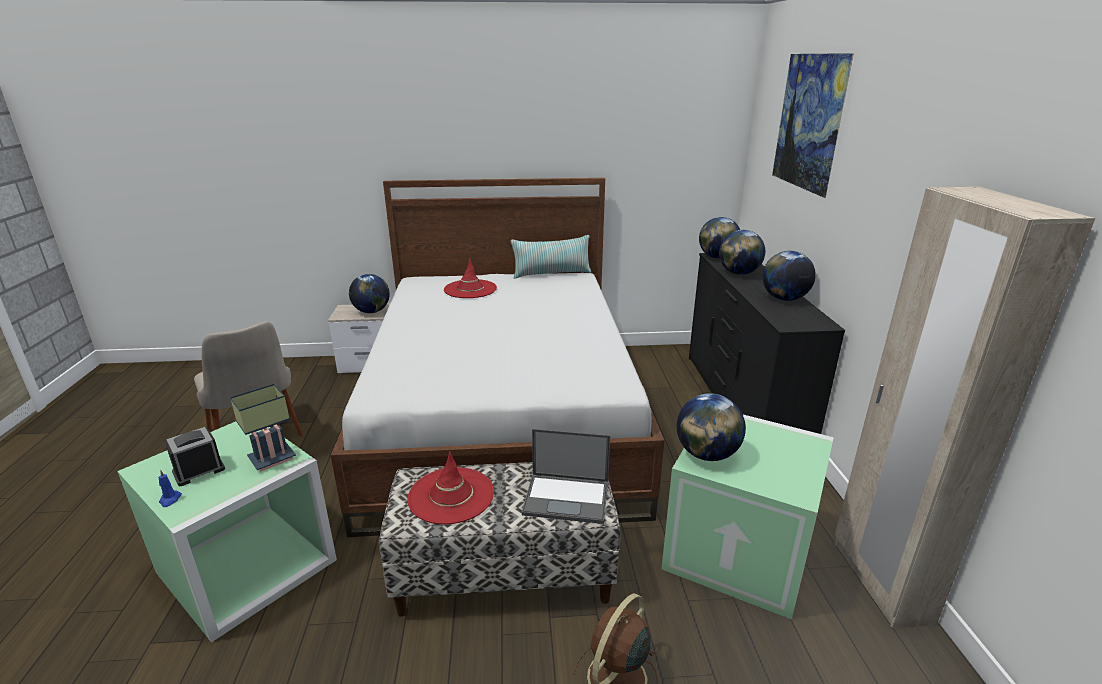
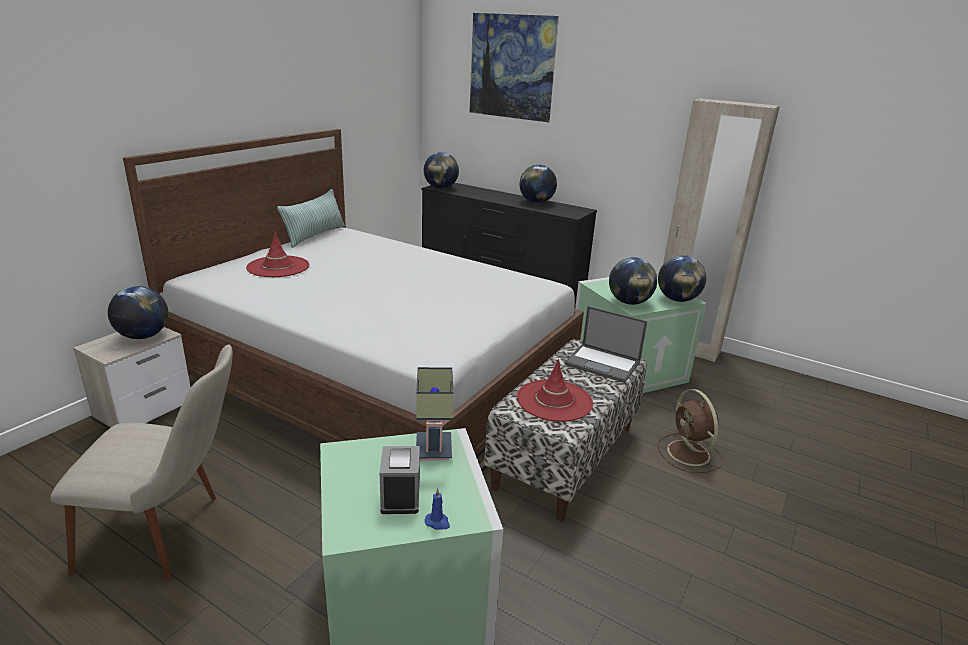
camera: 55 degrees left, 0 degrees up
(567, 498) = (603, 363): laptop -> laptop turned 75 degrees clockwise
(738, 273) = (478, 194): globe -> globe (677, 300)

